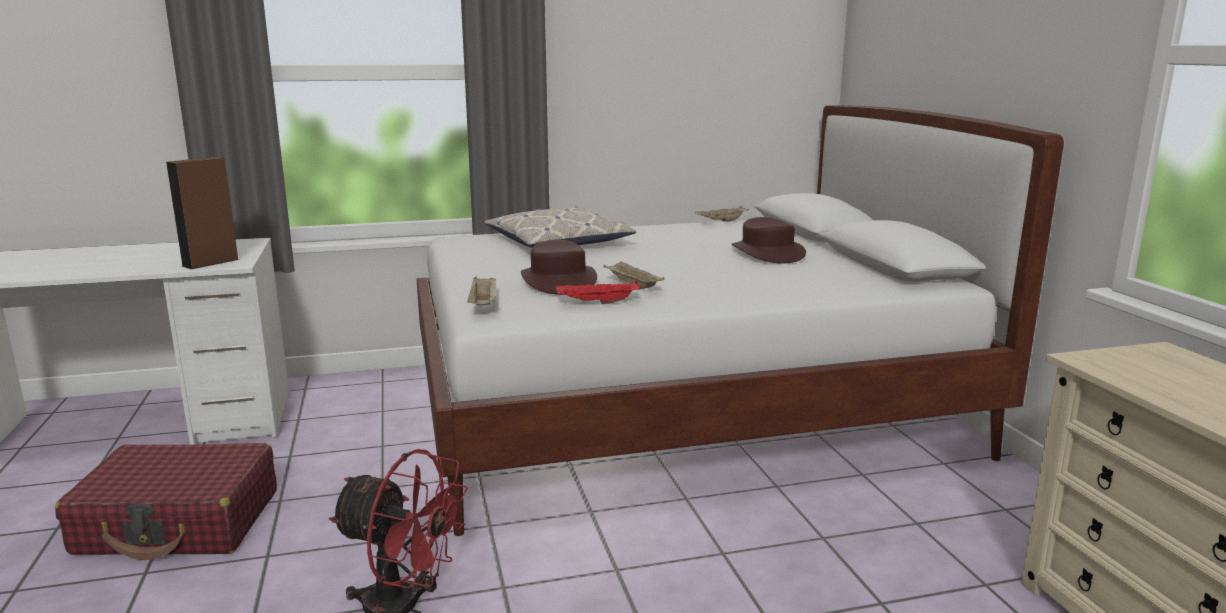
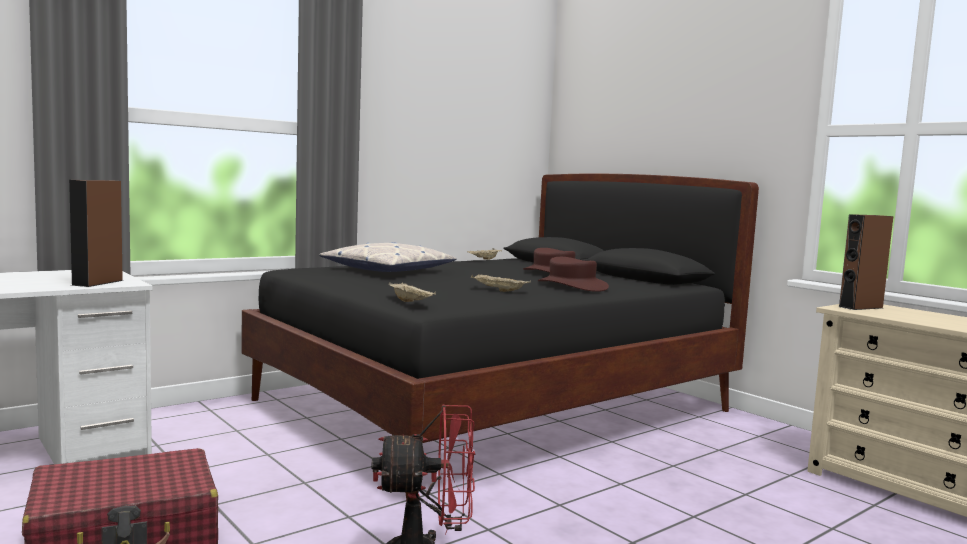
camera: 25 degrees left, 10 degrees down
(558, 281) = (437, 289): brown hat -> brown hat (571, 286)
(597, 303) = (494, 299): red tray -> none
(682, 412) = (496, 406): white bed -> black bed
(1132, 360) = (860, 307): none -> brown speaker

